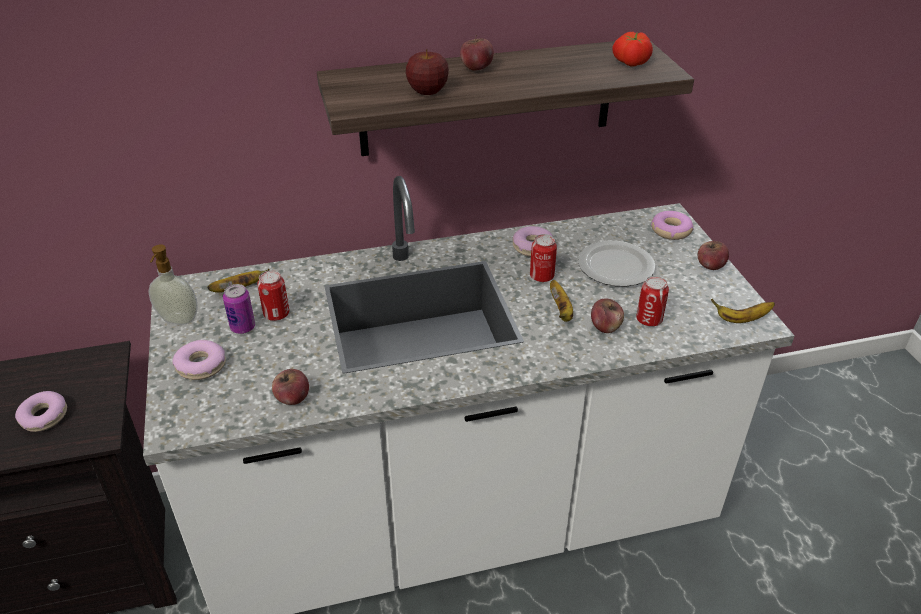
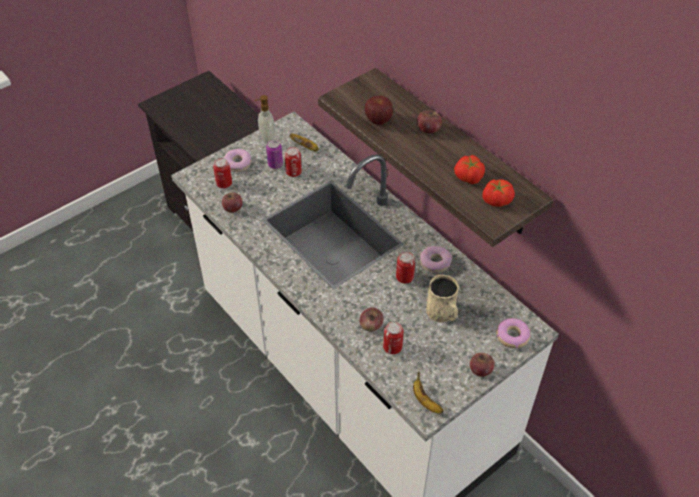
camera: 65 degrees right, 10 degrees up
(44, 417) = (210, 133): donut -> none
(229, 393) = (224, 183): none -> can
(561, 311) = (374, 298): banana -> none
(581, 67) = (468, 177): none -> tomato
(614, 266) = (443, 313): plate -> beige mug

